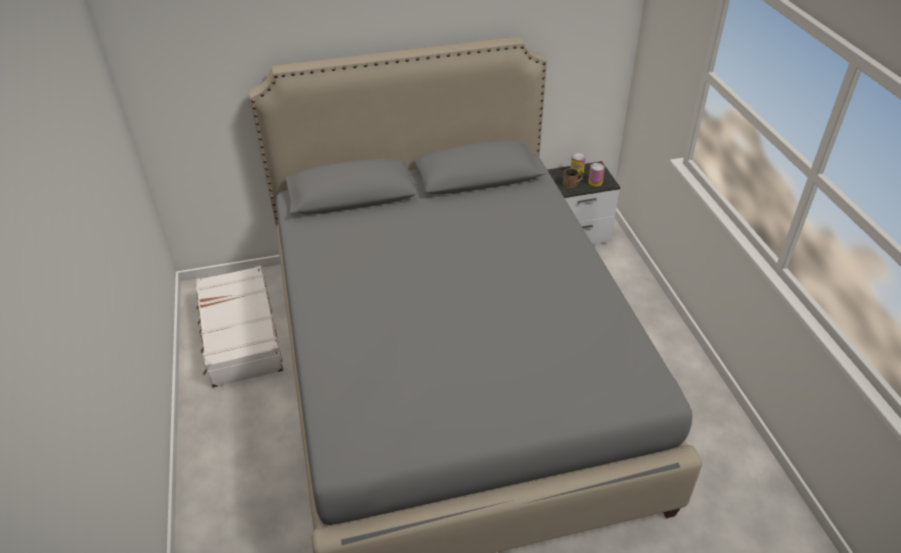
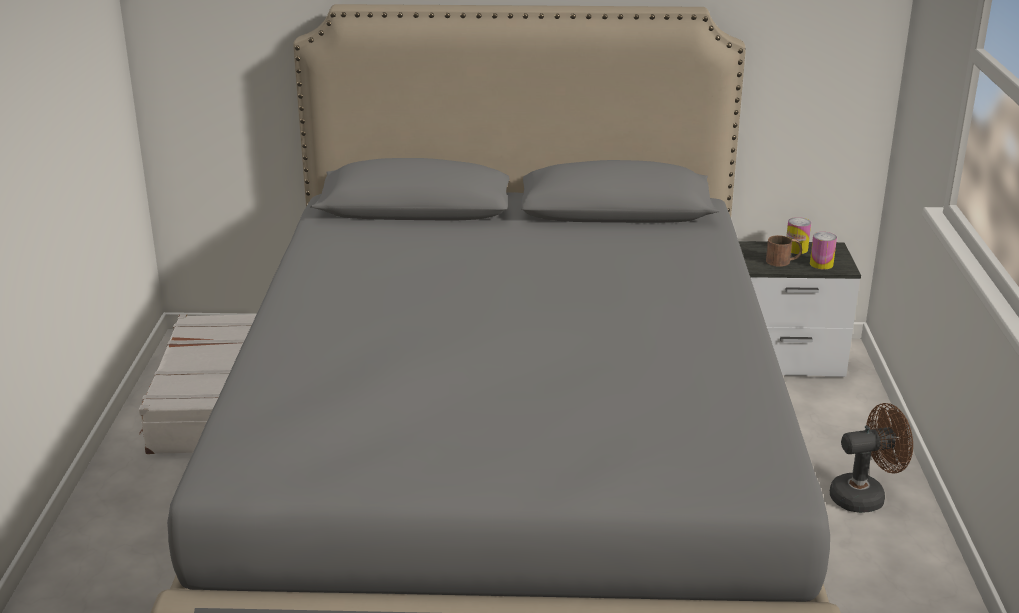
camera: 15 degrees right, 15 degrees down
(647, 328) = (865, 496): none -> brown fan

